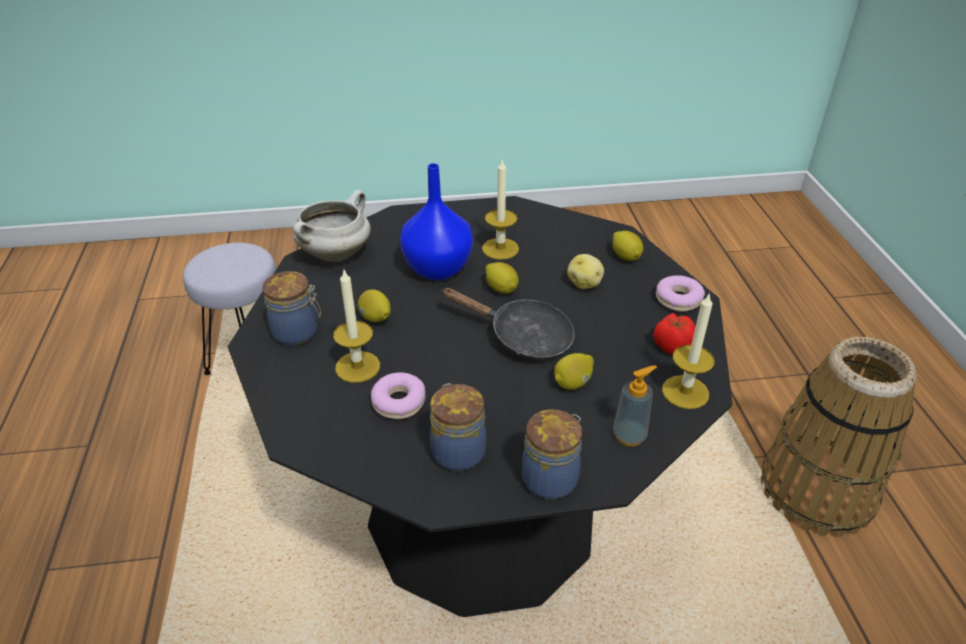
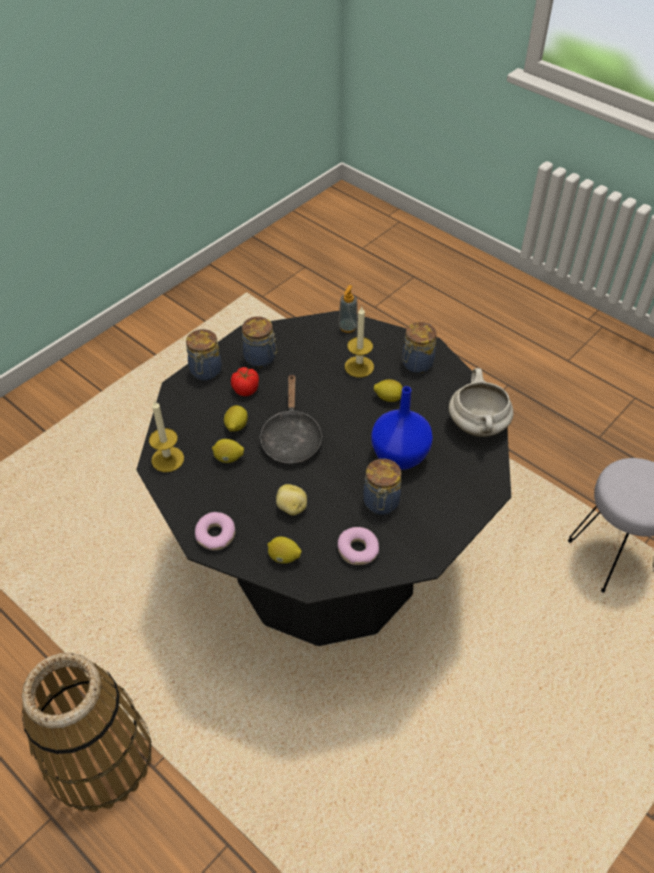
camera: 140 degrees right, 10 degrees up
(399, 402) = (315, 363): donut -> donut (358, 550)
(500, 248) = (381, 503): candle -> jar
(501, 289) = (341, 466): lemon -> lemon (228, 458)
(523, 337) = (291, 438): black frying pan -> black frying pan turned 75 degrees counterclockwise
(629, 436) = (182, 414): soap dispenser -> soap dispenser (348, 327)
(671, 346) = (195, 489): tomato -> tomato (246, 389)

